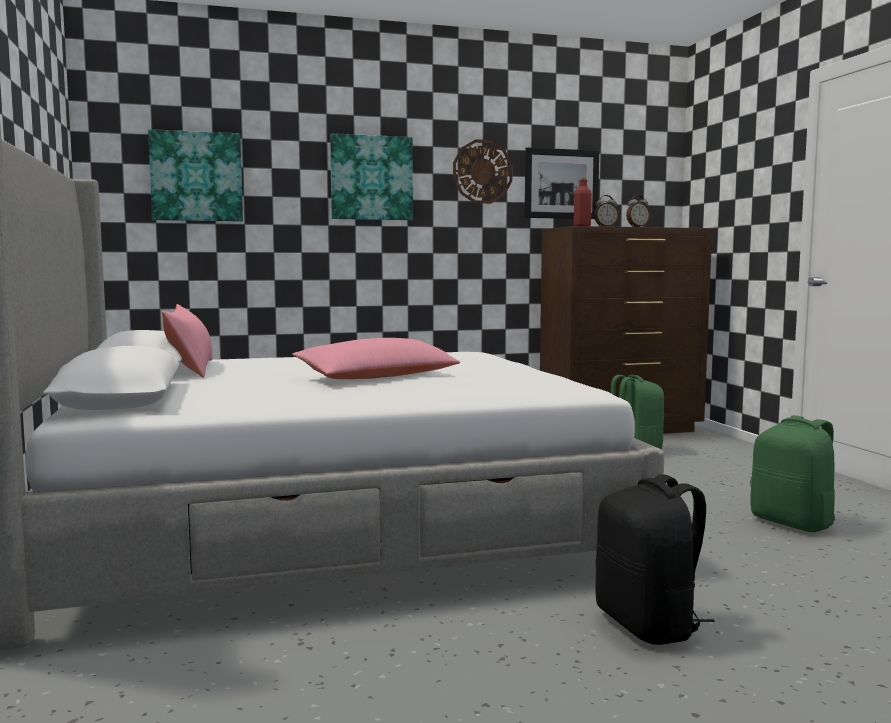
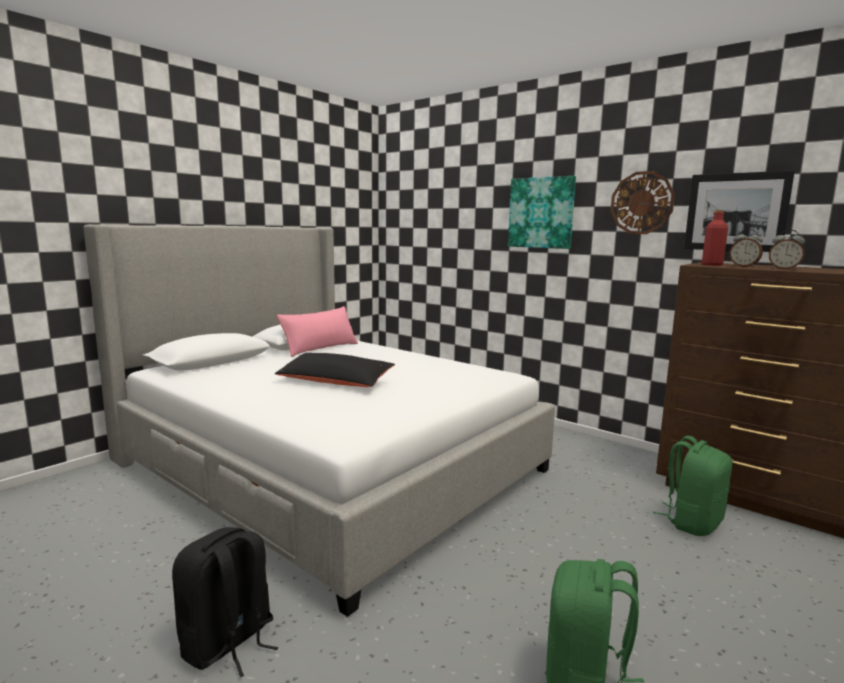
camera: 55 degrees right, 5 degrees up
(196, 176) = (432, 216): picture -> none
(377, 376) = (335, 381): pink pillow -> black pillow

